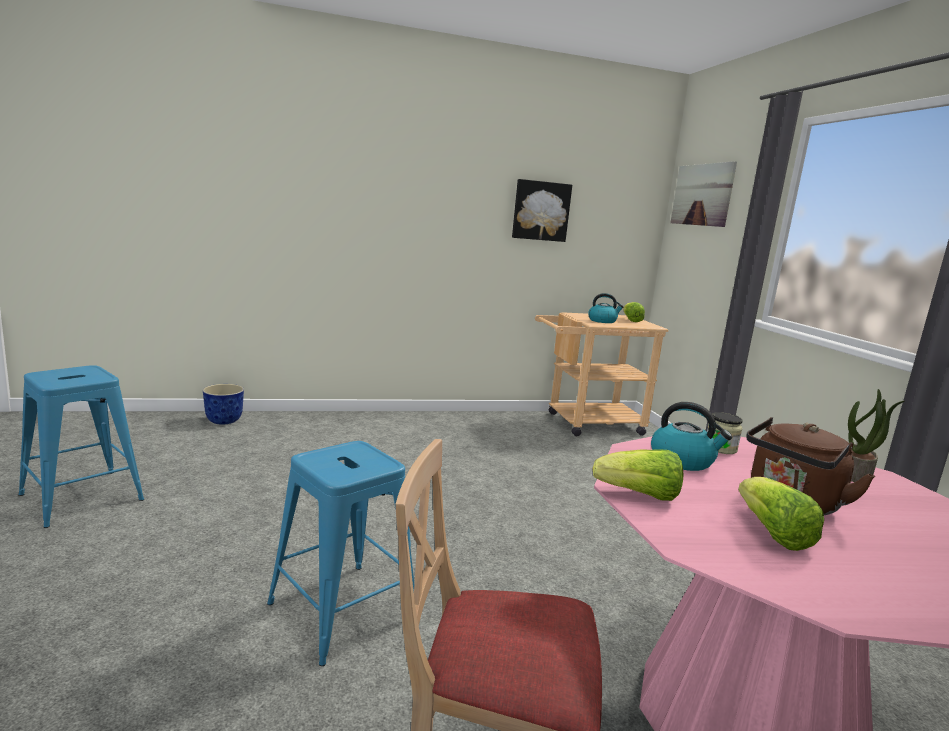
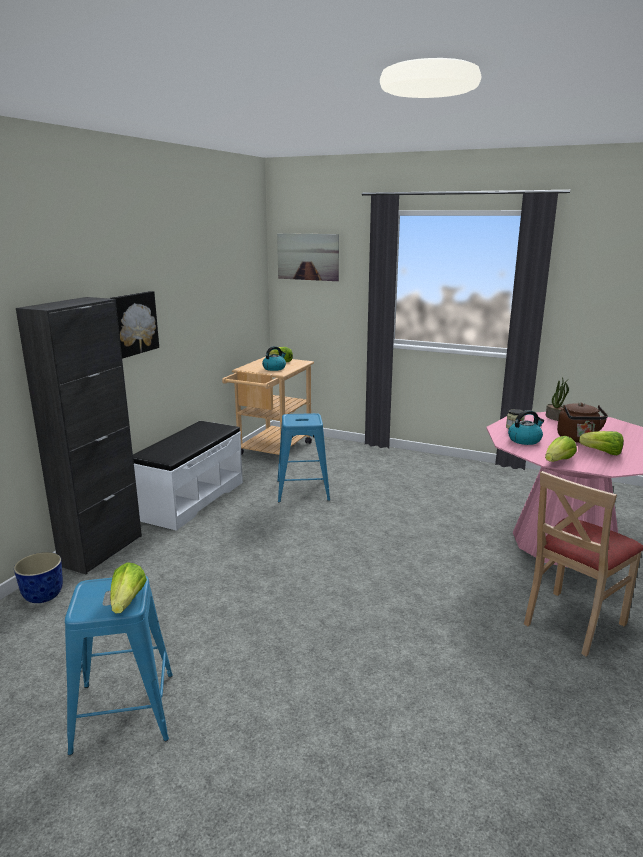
camera: 50 degrees left, 5 degrees up
(63, 382) = (127, 601): none -> lettuce
(308, 417) = (101, 550): none -> black cabinet
(341, 610) = (413, 619): blue stool -> blue stool (302, 490)
(433, 421) = (190, 500): none -> white bench
(540, 211) = (208, 289): picture -> picture (133, 323)

